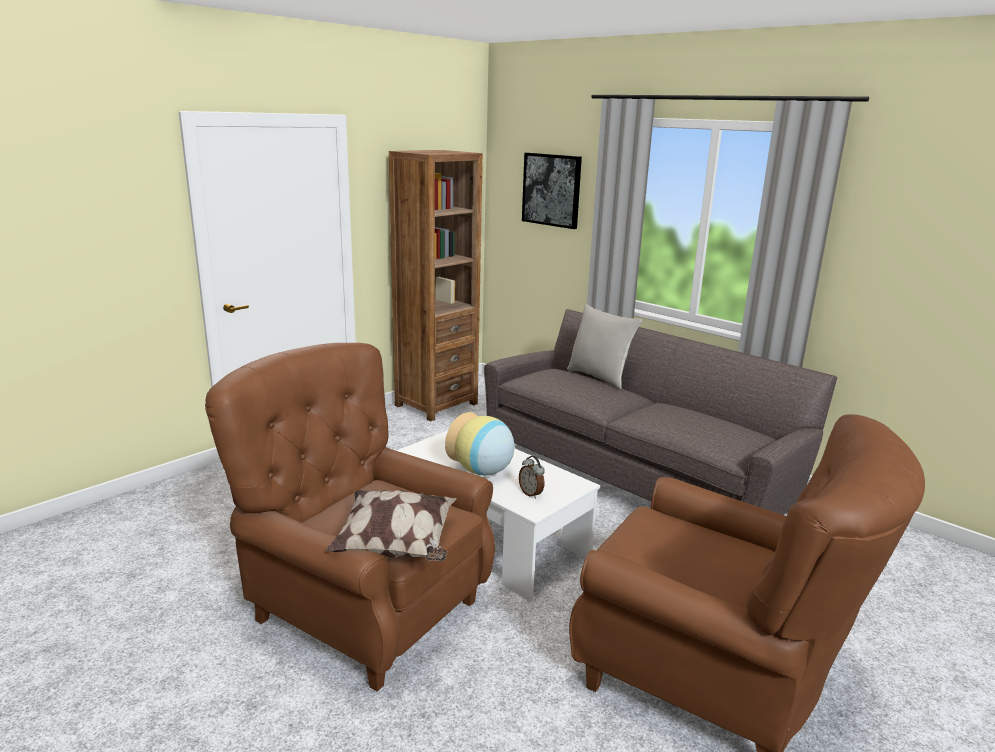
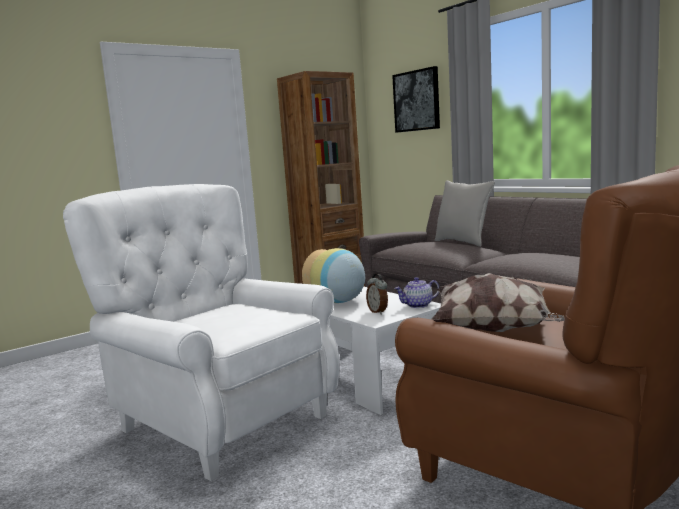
camera: 10 degrees right, 10 degrees down
(360, 606) = (218, 420): brown armchair -> white armchair
(396, 547) = (227, 334): pillow -> pillow (494, 330)
(570, 484) = (418, 305): none -> teapot

